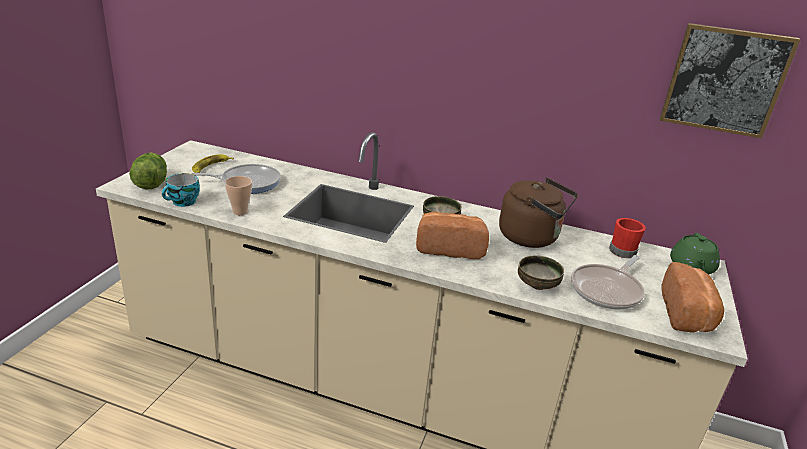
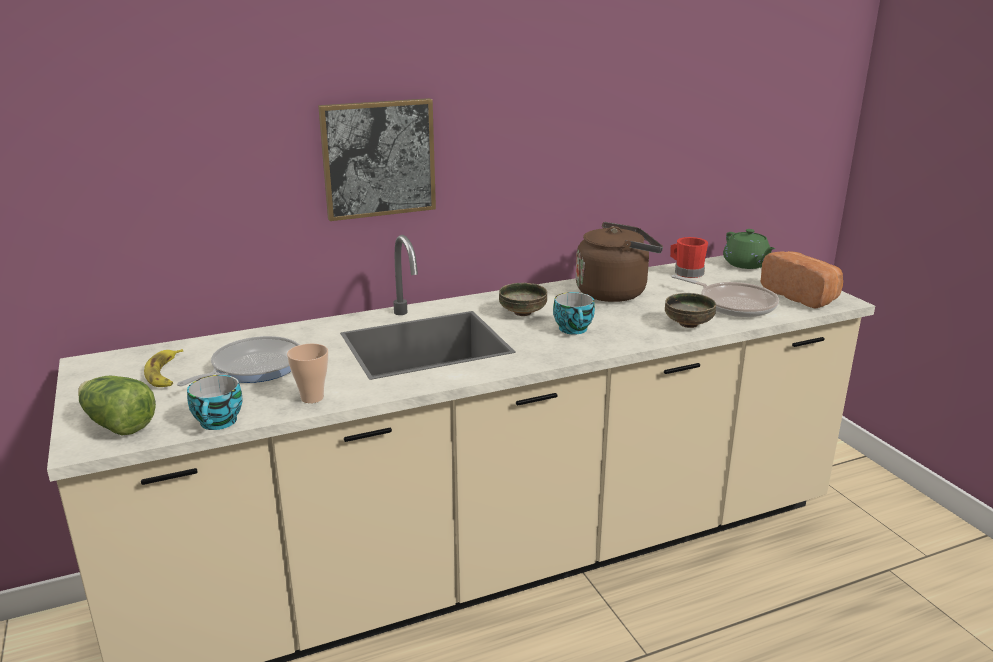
camera: 40 degrees left, 5 degrees down
(450, 248) = (574, 330): bread -> cup
(607, 290) = (733, 304): frying pan -> frying pan turned 45 degrees counterclockwise
(725, 80) = (723, 74): picture -> picture (378, 158)

